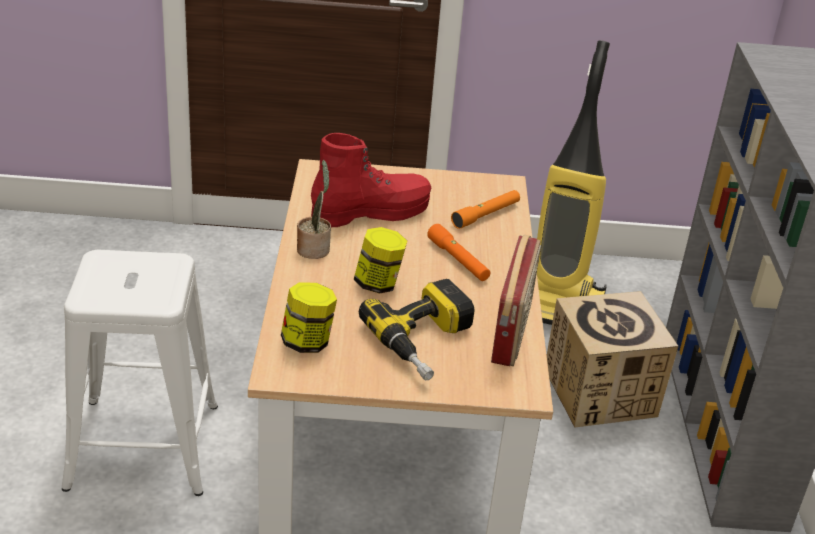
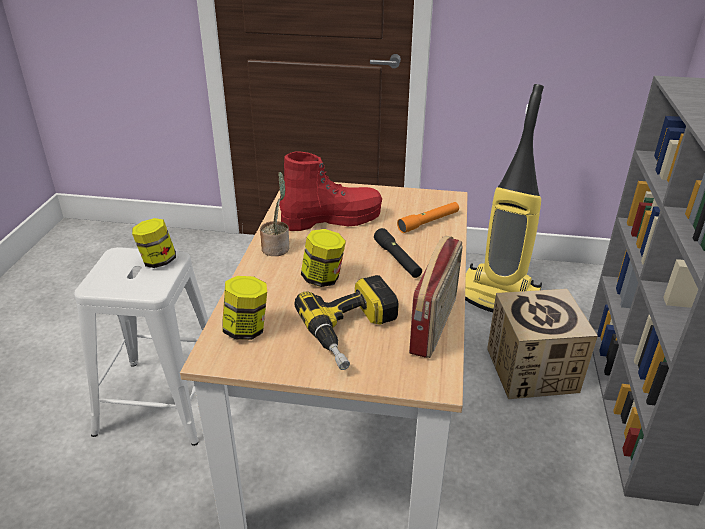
camera: 10 degrees right, 0 degrees up
(156, 266) = (158, 261): none -> jar
(458, 260) = (397, 259): orange flashlight -> black flashlight

